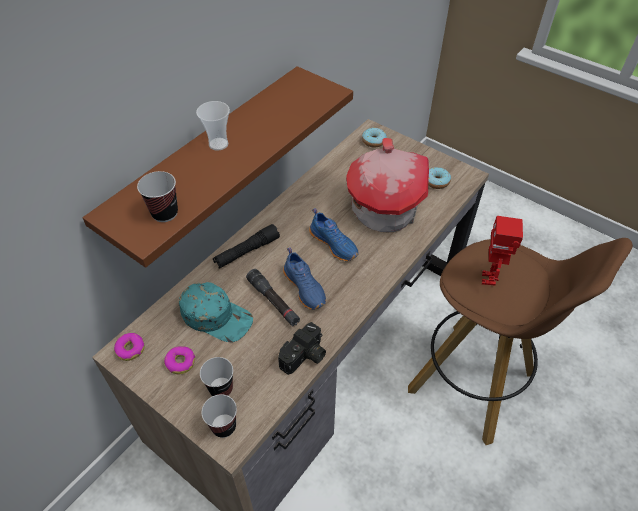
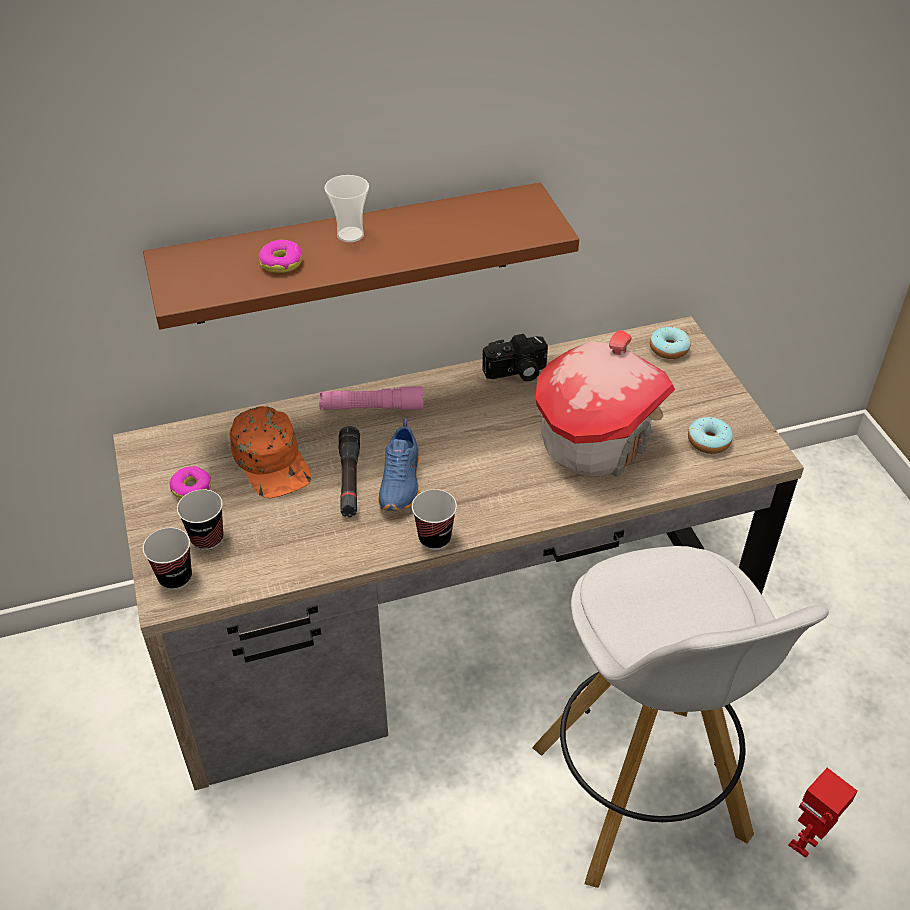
camera: 35 degrees right, 5 degrees down
(130, 349) = (155, 447): donut -> donut (281, 262)
(165, 213) = (221, 282): cup -> cup (434, 538)
(217, 316) = (272, 461): turquoise cap -> orange cap
(247, 251) = (372, 407): black flashlight -> pink flashlight
(305, 357) = (327, 558): camera -> camera (516, 372)
(334, 244) = (487, 451): blue shoe -> none
(473, 383) = (641, 795): brown stool -> white stool
(489, 279) = (657, 600): toy robot -> toy robot (804, 845)

